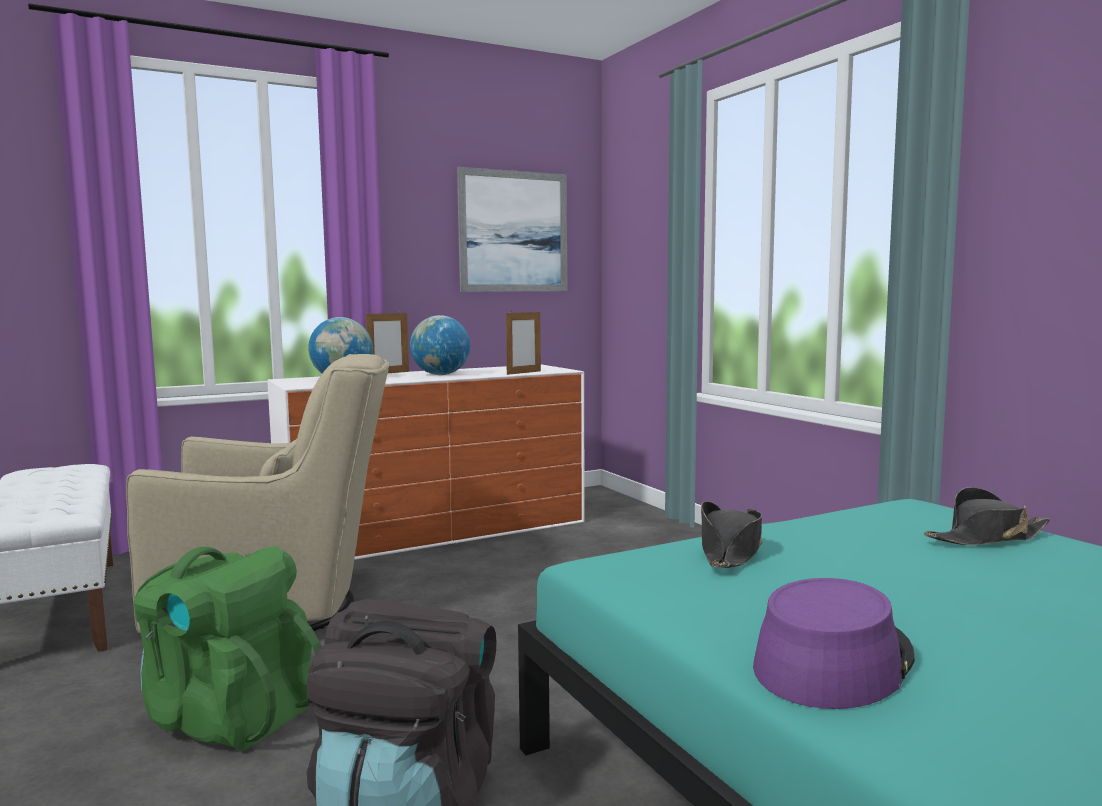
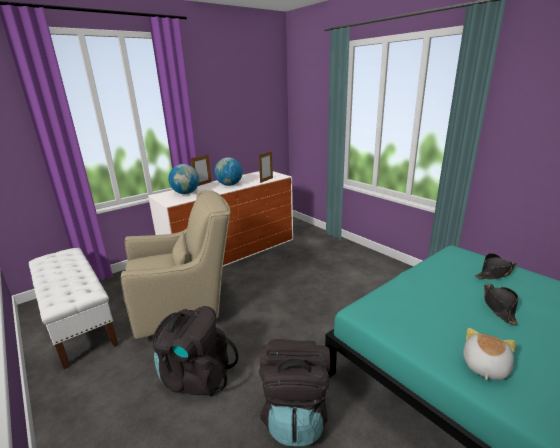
camera: 10 degrees left, 15 degrees up
(228, 716) = (196, 376): green backpack -> black backpack
(513, 231) = (249, 106): picture -> none
(730, 551) = (407, 294): black hat -> black hat (499, 307)
(833, 661) = (484, 366): purple hat -> plush toy

